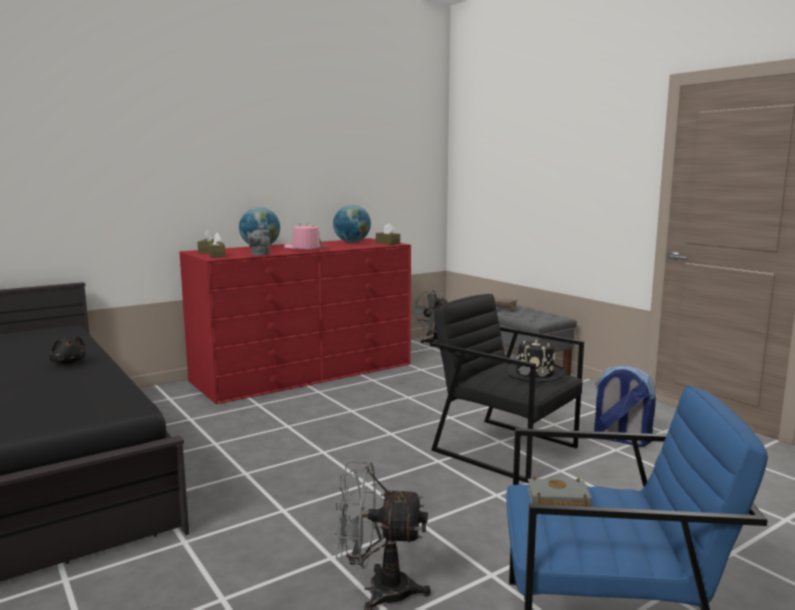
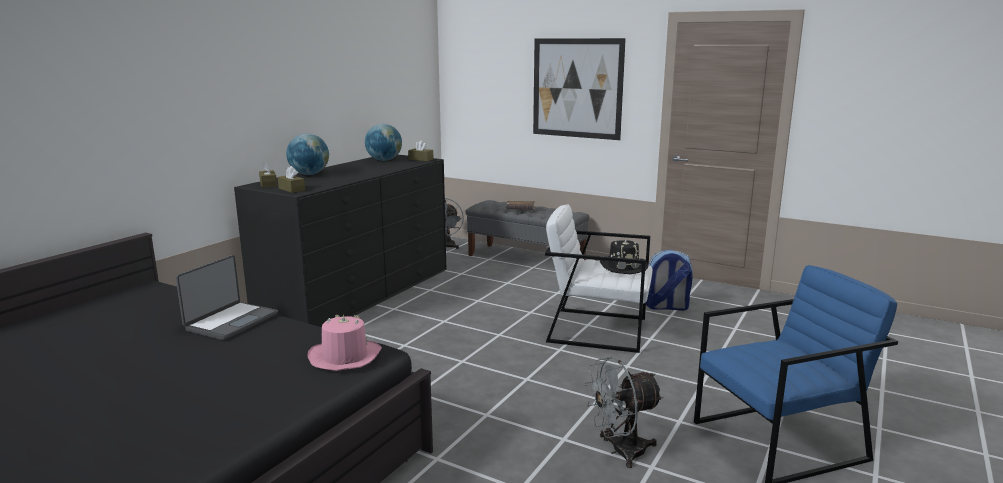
camera: 25 degrees left, 5 degrees up
(68, 363) = (231, 322): black plush toy -> laptop
(259, 254) = (331, 184): grey teapot -> none
(304, 372) = (358, 292): red dresser -> black dresser
(305, 248) = (359, 172): pink hat -> pink hat (344, 357)
(505, 448) = (597, 329): black armchair -> white armchair
(557, 499) = (751, 356): grey book -> none
(570, 172) = (577, 88): none -> picture

